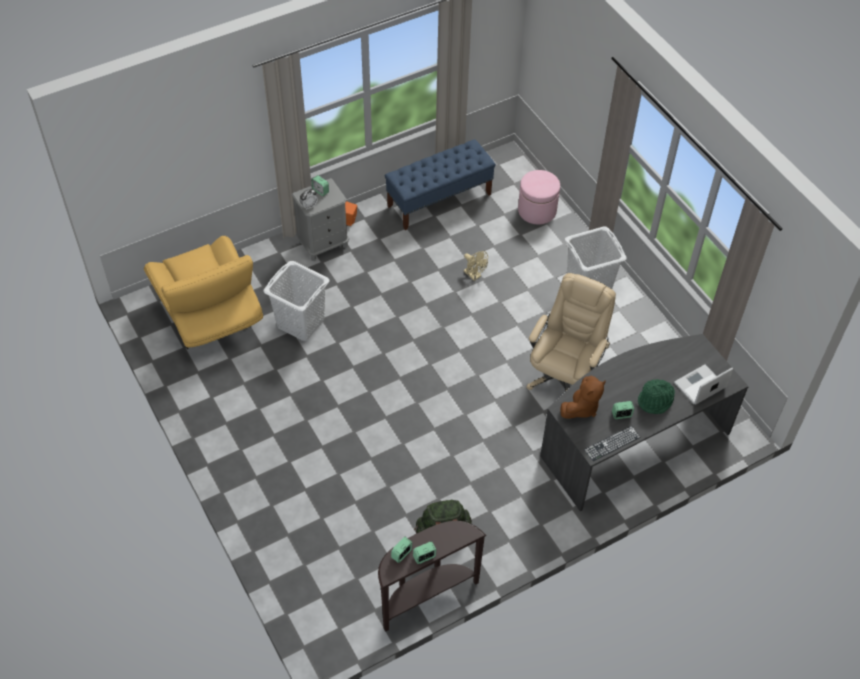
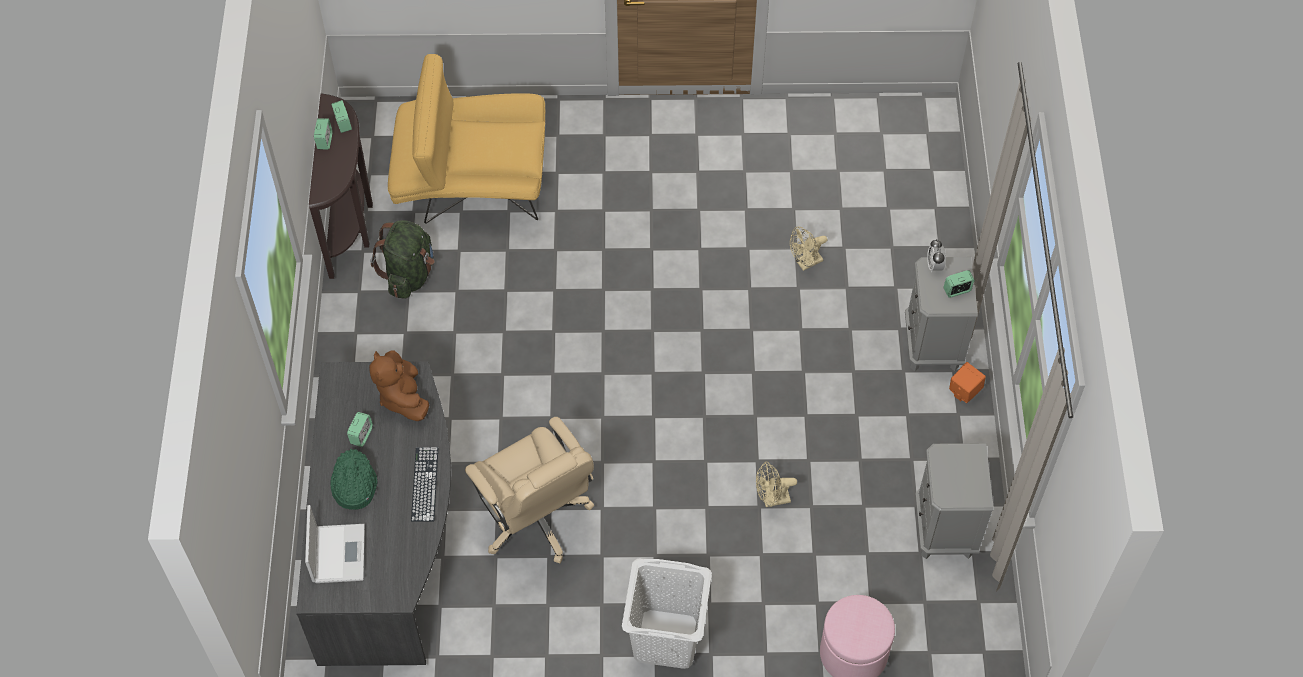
camera: 120 degrees right, 5 degrees up
(210, 314) = (874, 176): yellow armchair -> yellow armchair (472, 183)
(300, 322) = (805, 263): white laundry basket -> beige fan
(439, 200) = (945, 528): blue bench -> grey nightstand
(612, 443) = (331, 401): keyboard -> keyboard (424, 484)

